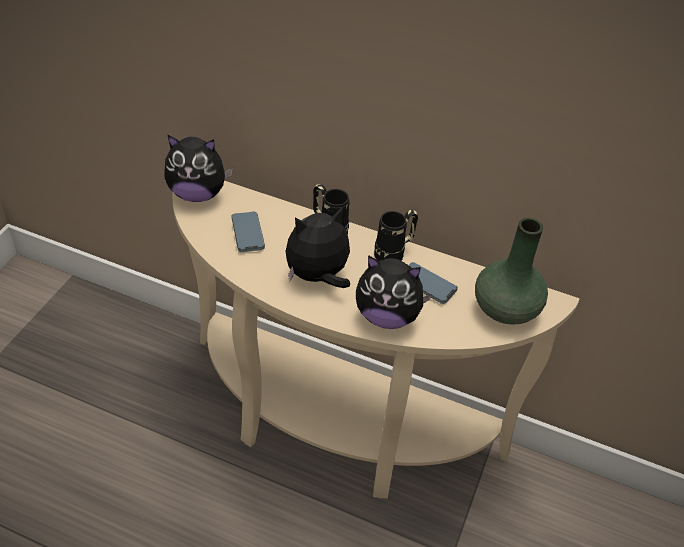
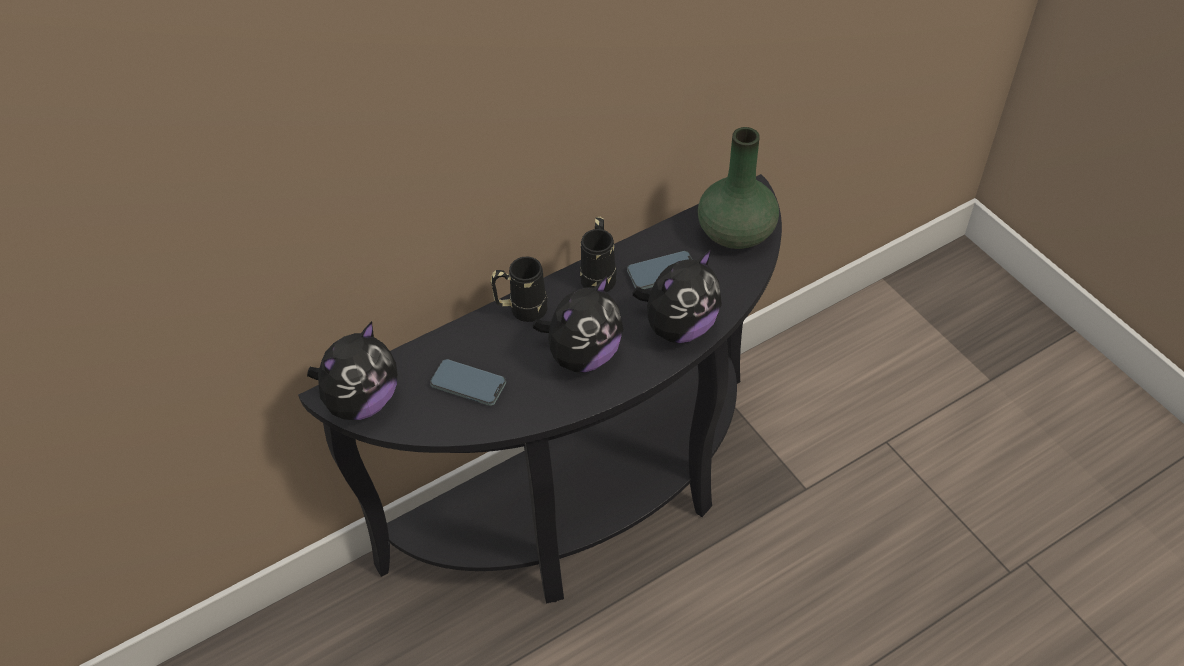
camera: 50 degrees left, 5 degrees up
(318, 277) = (583, 355): plush toy -> plush toy turned 150 degrees counterclockwise
(332, 426) = (593, 505): beige console table -> black console table

